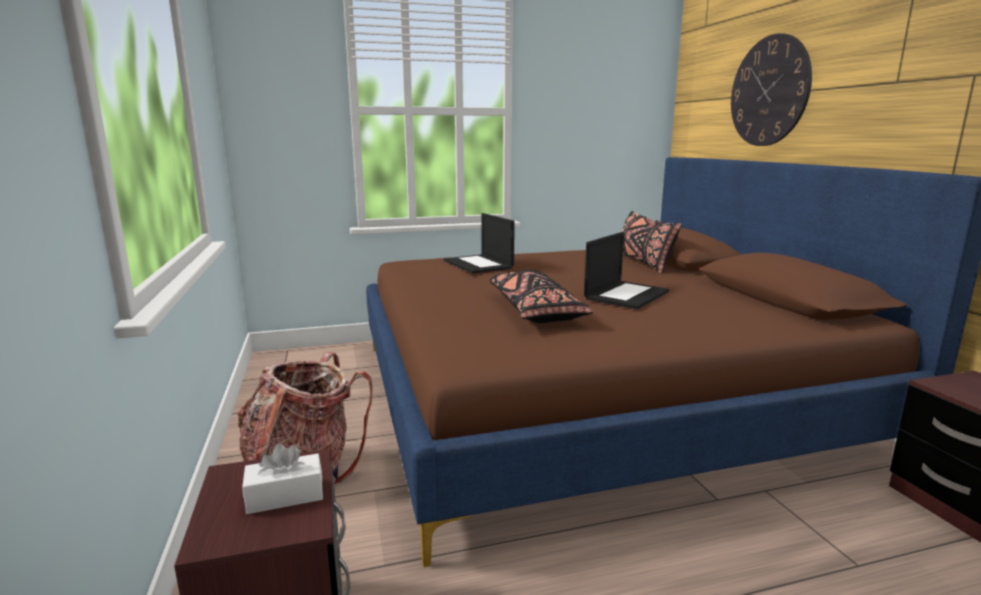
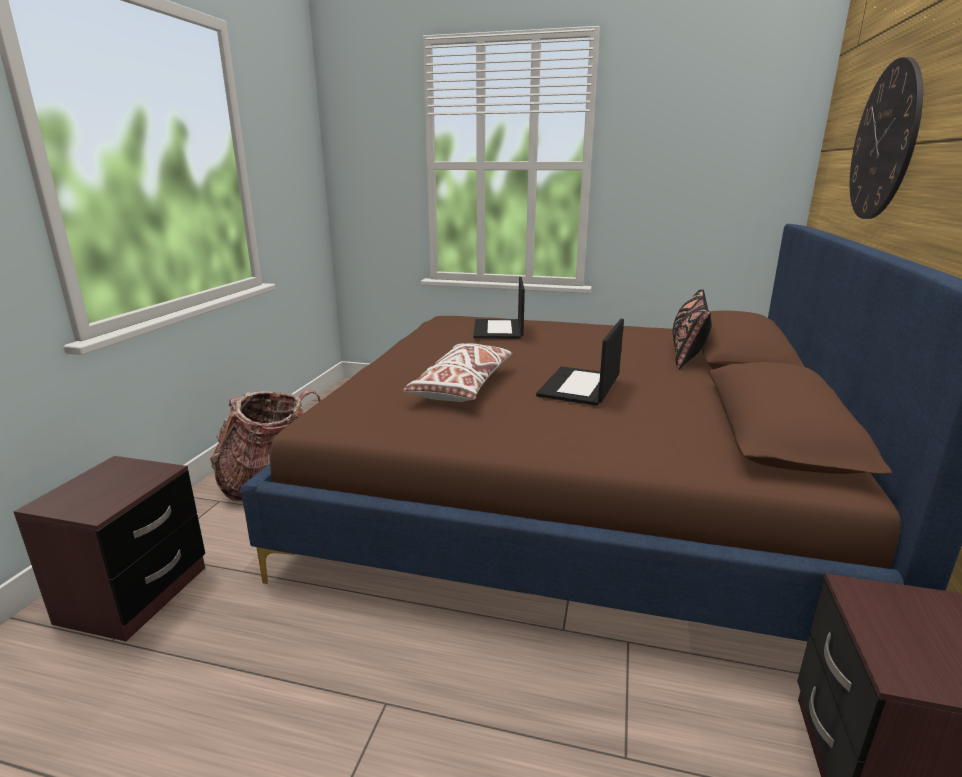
camera: 30 degrees right, 5 degrees up
(285, 496) = (116, 489): white tissue box -> none
(535, 311) = (463, 386): black pillow -> white pillow
(626, 295) = (580, 387): laptop -> laptop turned 135 degrees clockwise

